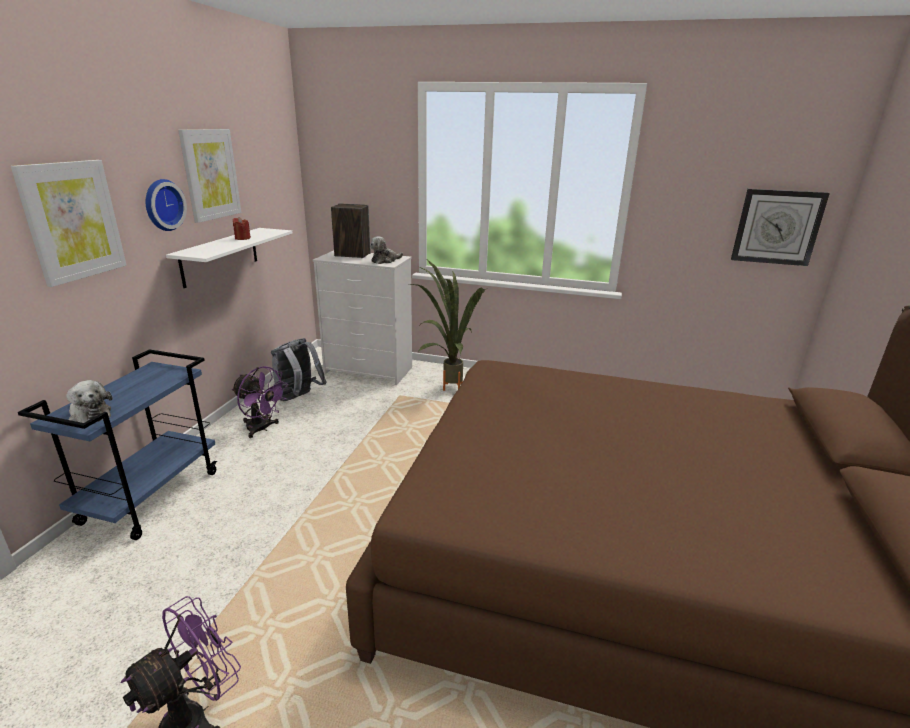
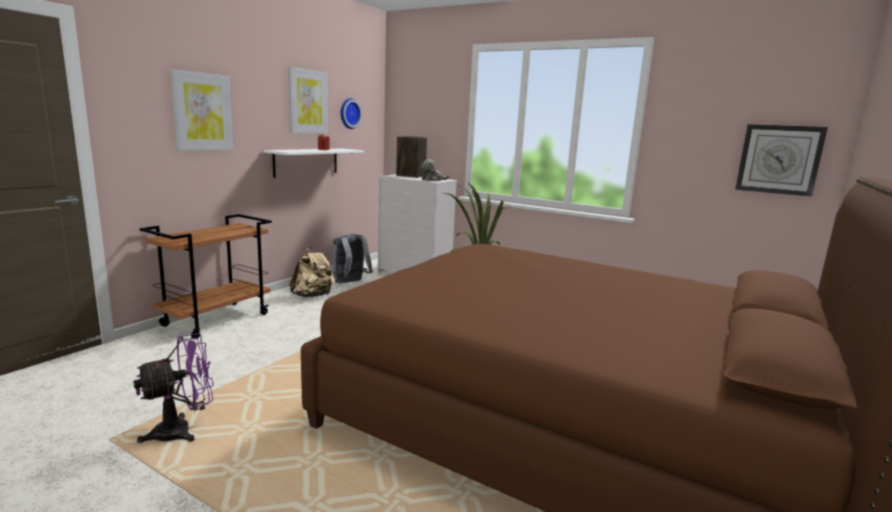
camera: 15 degrees right, 10 degrees down
(89, 414) = (182, 238): plush toy -> none
(151, 496) = (217, 319): blue cart -> brown cart
(162, 205) = (267, 115): wall clock -> wall clock (348, 113)
(262, 429) = (313, 296): purple fan -> beige backpack

